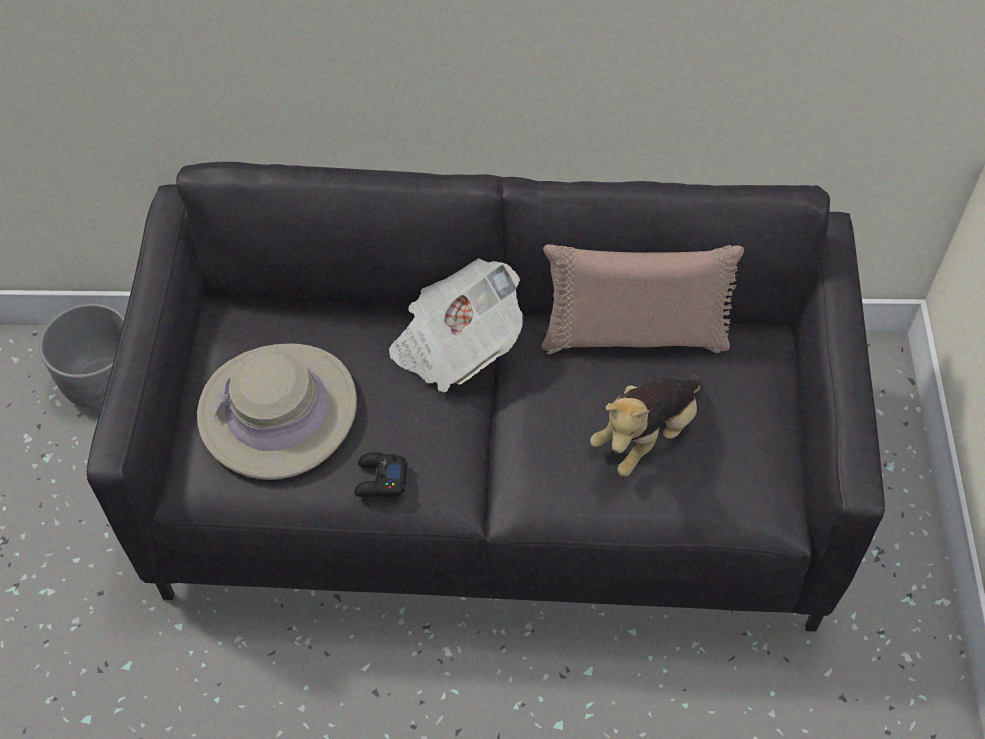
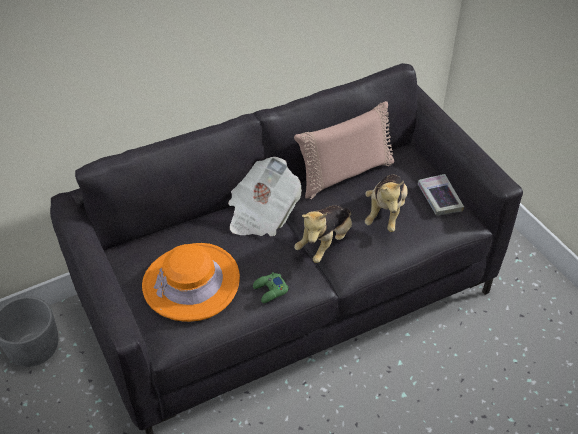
camera: 30 degrees left, 10 degrees down
(278, 411) = (191, 283): beige hat -> orange hat
(380, 480) = (270, 290): black game controller -> green game controller
(514, 441) = (325, 243): none -> plush toy
(754, 451) = (439, 198): none -> book

